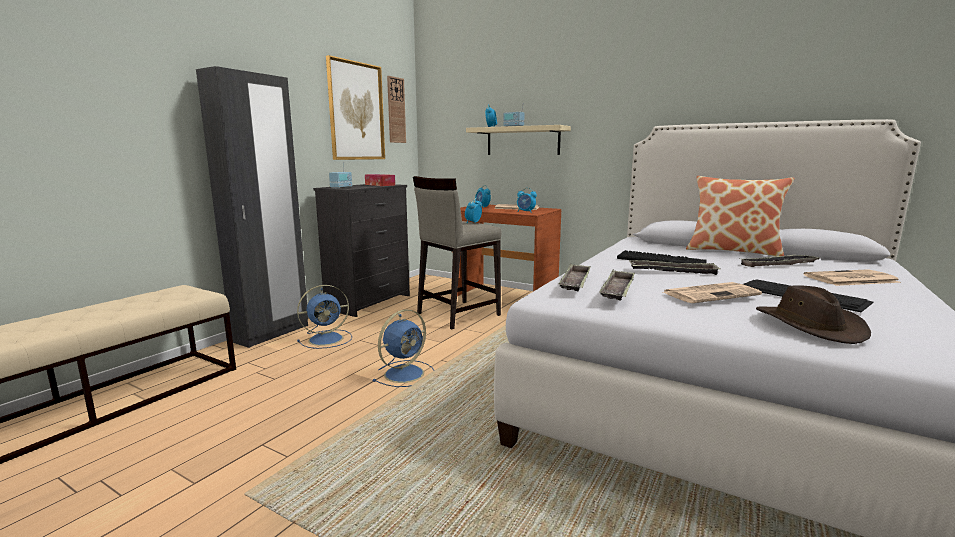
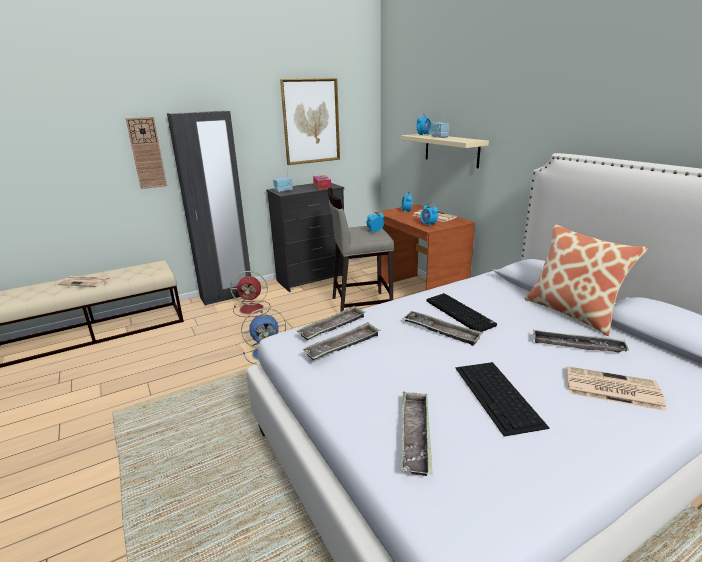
camera: 30 degrees right, 10 degrees up
(327, 339) = (253, 309): blue fan -> red fan
(396, 110) = (355, 114): wall clock -> wall clock (147, 153)
(711, 294) = (409, 371): newspaper -> newspaper (86, 282)
(810, 326) = (415, 435): brown hat -> tray

